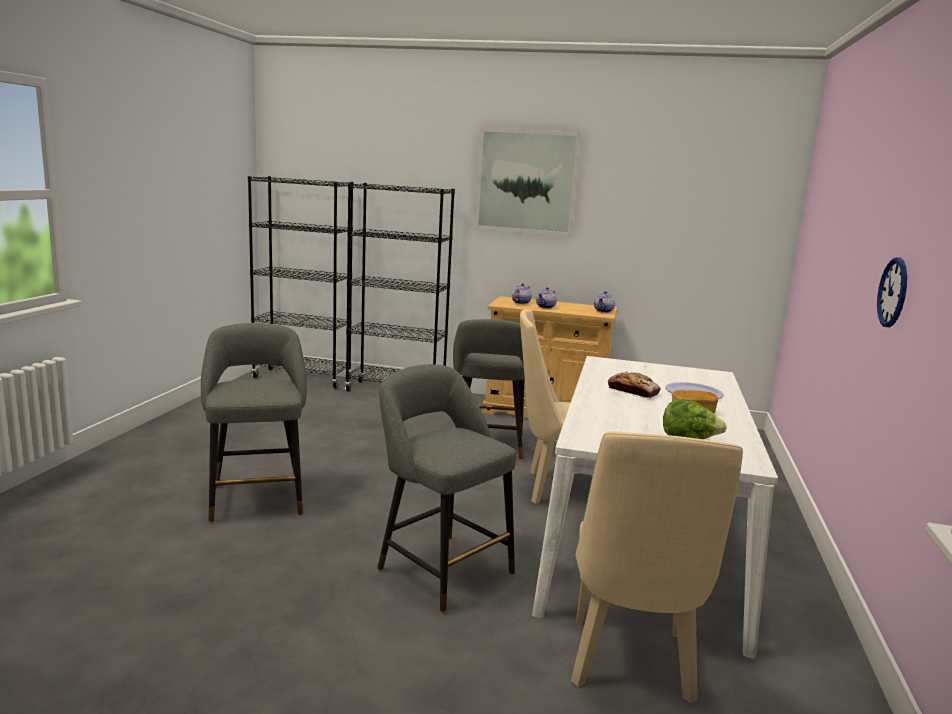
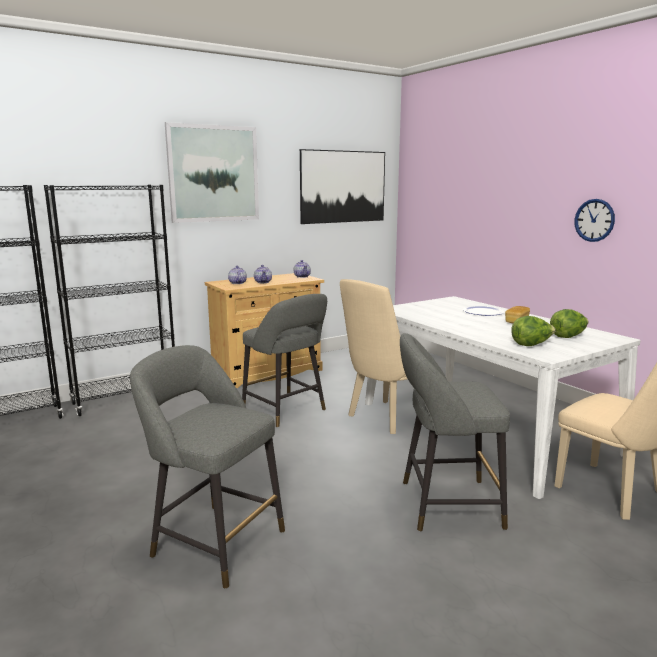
camera: 45 degrees left, 0 degrees up
(607, 429) = (531, 345): none -> lettuce
(633, 391) = (463, 320): bread -> none
(701, 209) = (343, 187): none -> picture

